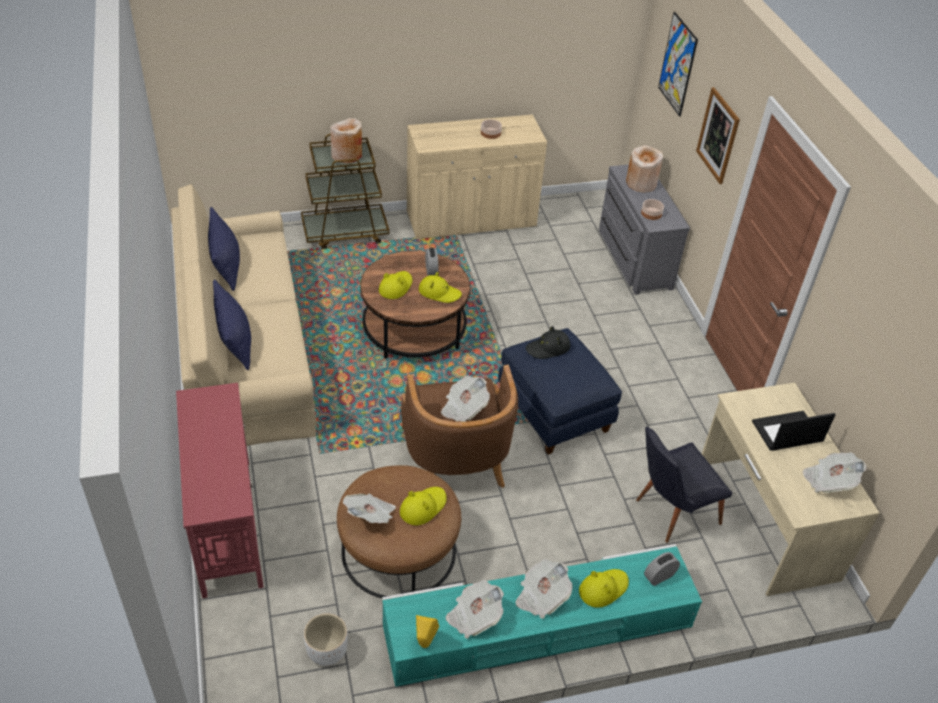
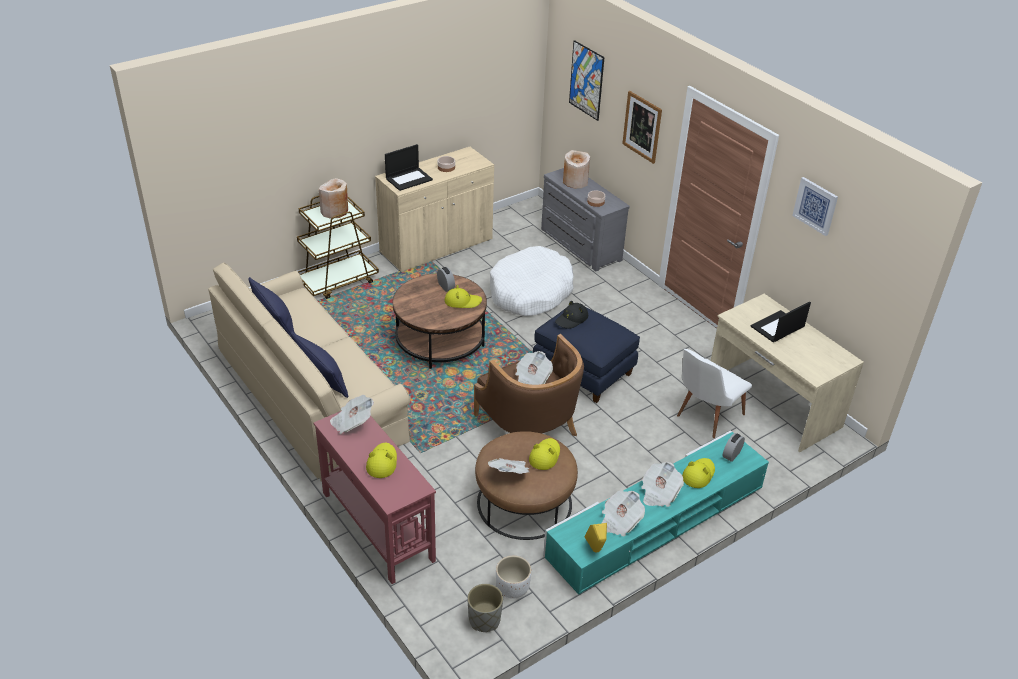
camera: 20 degrees left, 5 degrees down
(274, 679) = (484, 620): none -> grey planter
(395, 287) = (425, 306): yellow hat -> yellow hat (382, 462)
(442, 137) = (409, 179): none -> laptop
(545, 299) = (530, 292): none -> white dog bed
(669, 512) = (705, 417): black chair -> white chair
(829, 481) = (821, 351): newspaper -> newspaper (352, 422)
(870, 292) = (815, 206): none -> picture

